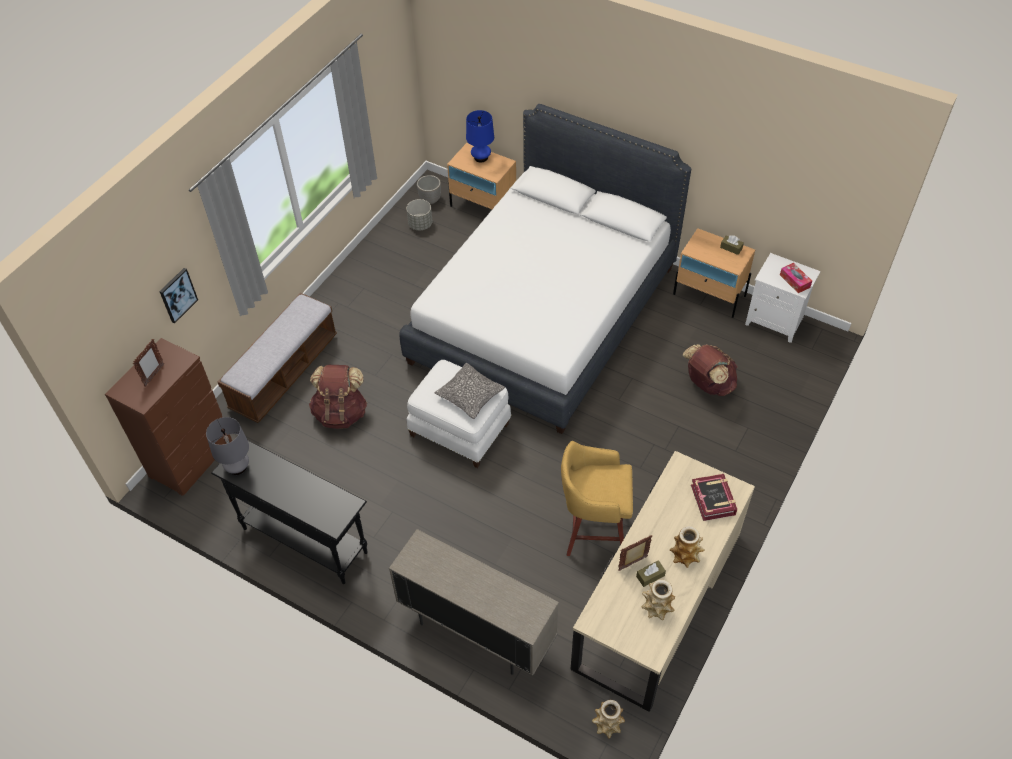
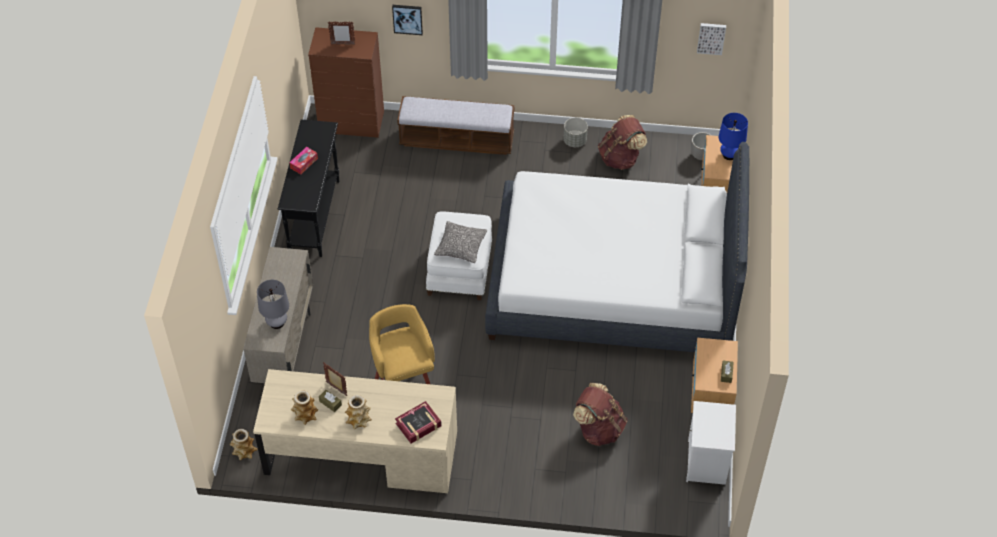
camera: 65 degrees right, 0 degrees up
(237, 467) = (311, 131): grey table lamp -> grey table lamp (276, 322)
(341, 413) = (436, 190): brown backpack -> brown backpack (620, 158)
(390, 80) = (711, 37): none -> picture
(420, 224) = (667, 160): grey planter -> grey planter (575, 141)
(794, 281) = (708, 432): tissue box -> tissue box (304, 163)

